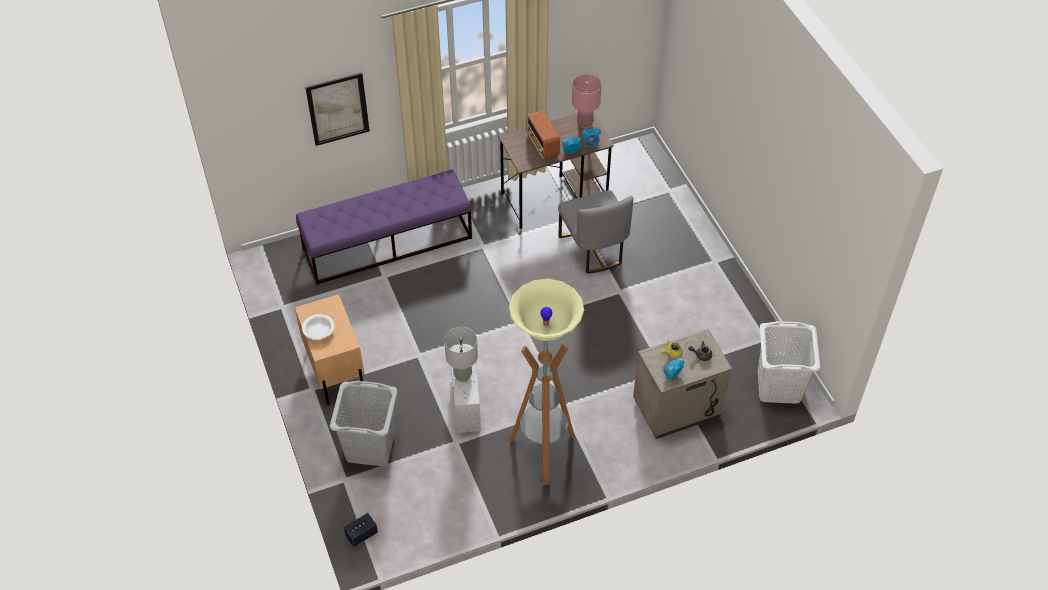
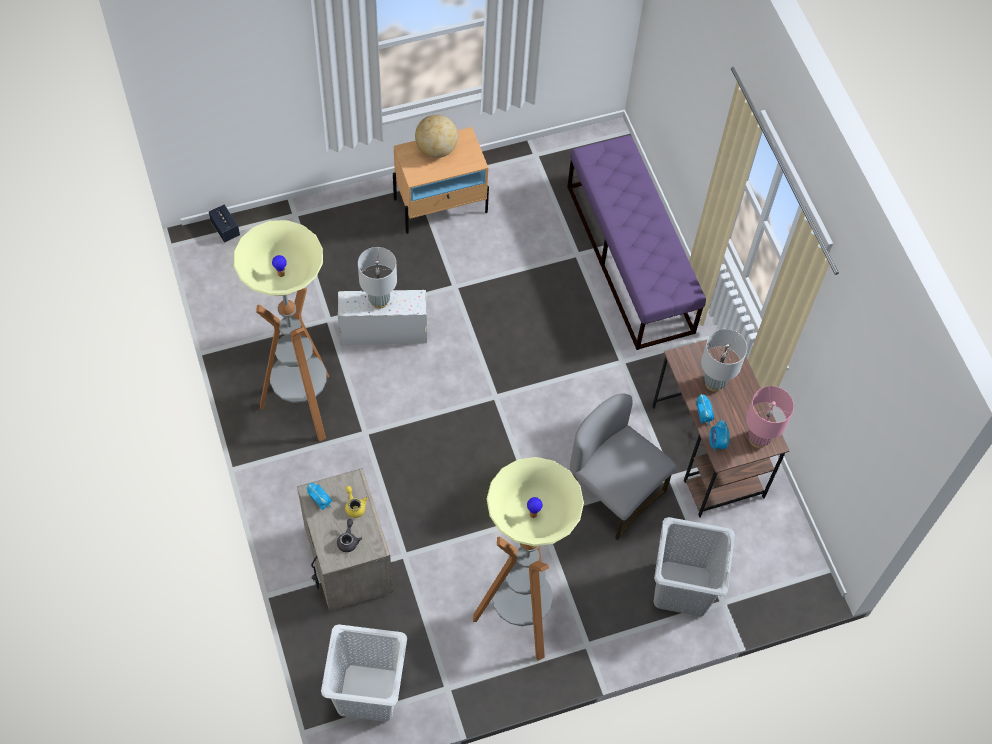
camera: 90 degrees right, 10 degrees up
(319, 330) = (436, 149): white bowl -> globe
(338, 109) = (698, 107): picture -> none
(370, 446) = (333, 238): grey laundry basket -> grey laundry basket (682, 589)
(543, 146) = (714, 383): radio -> grey table lamp
(593, 249) = (614, 491): grey chair -> grey chair turned 60 degrees clockwise
(704, 300) = (519, 619): none -> floor lamp

